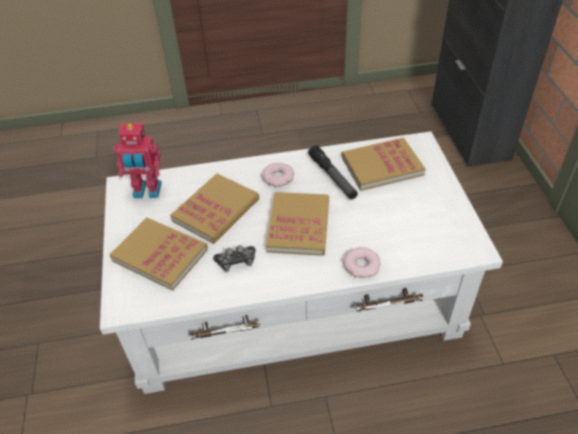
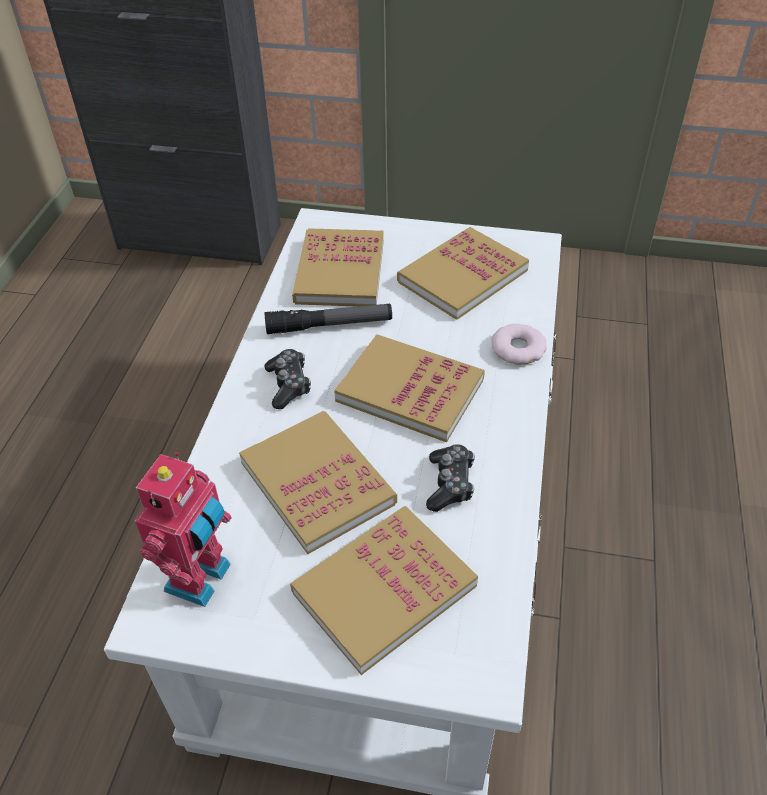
camera: 70 degrees left, 0 degrees up
(278, 177) = (289, 385): donut -> game controller
(415, 221) = (462, 276): none -> book

